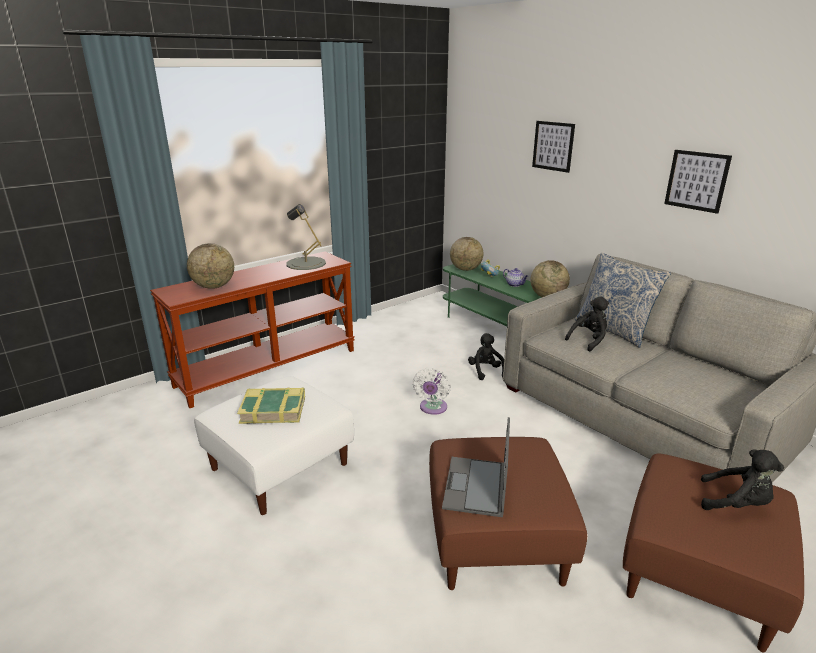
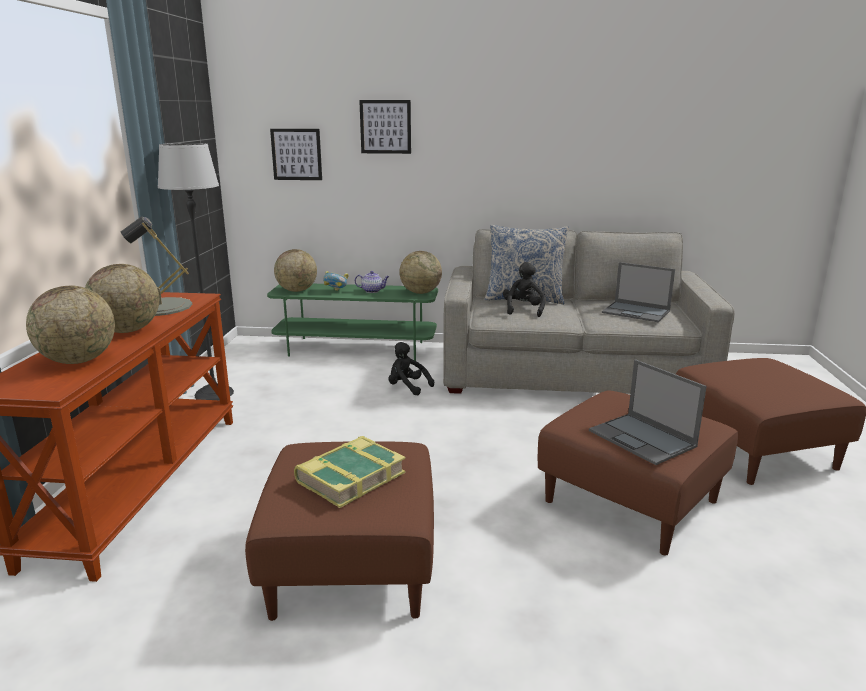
camera: 45 degrees left, 5 degrees down
(264, 275) = (127, 330): none -> globe
(280, 467) = (352, 566): white ottoman -> brown ottoman
(371, 327) = (214, 393): none -> floor lamp
(432, 408) = (414, 436): white fan -> none
(694, 381) = (636, 312): none -> laptop
(696, 181) = (551, 143): picture -> picture (296, 154)
(736, 503) = (769, 373): black plush toy -> none

